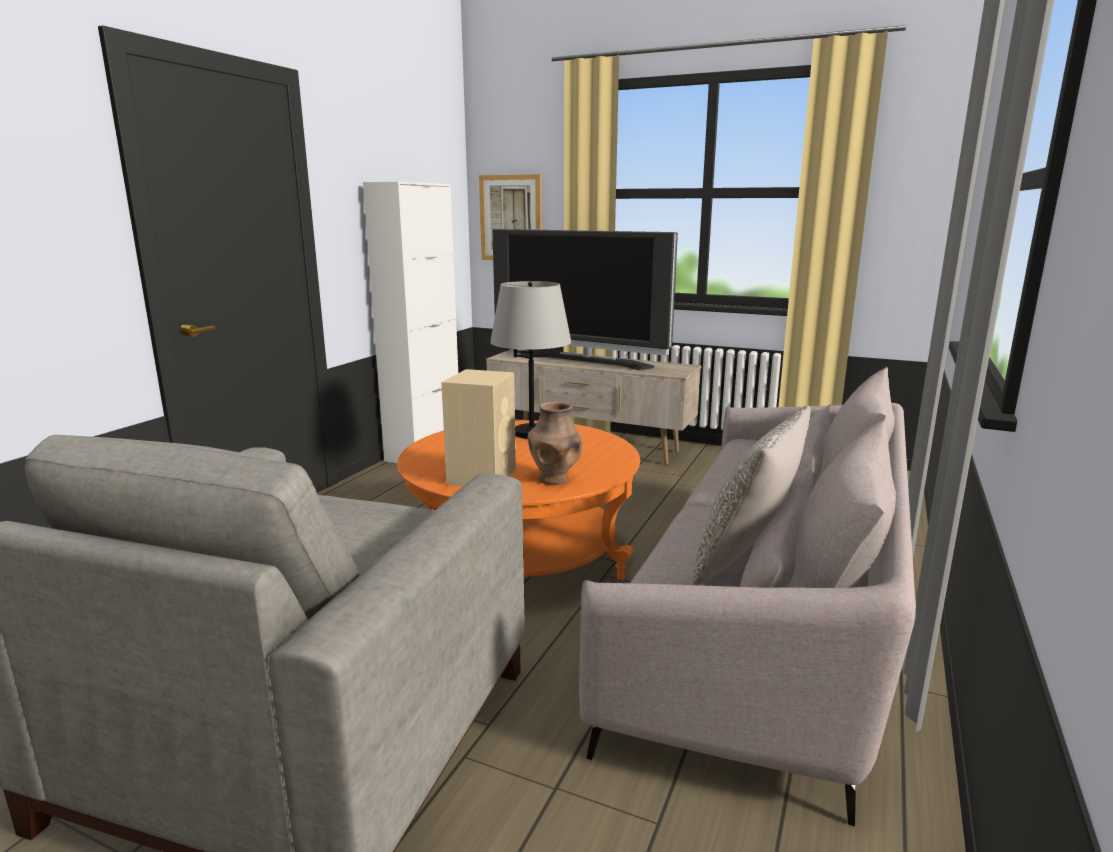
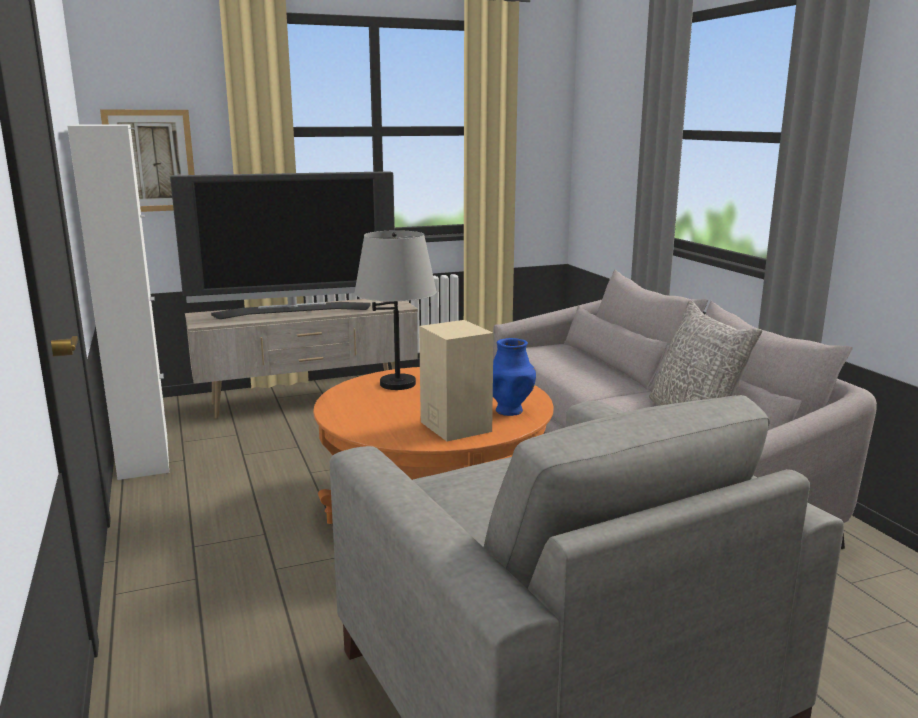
camera: 45 degrees left, 0 degrees up
(554, 480) = (509, 410): brown vase -> blue vase

